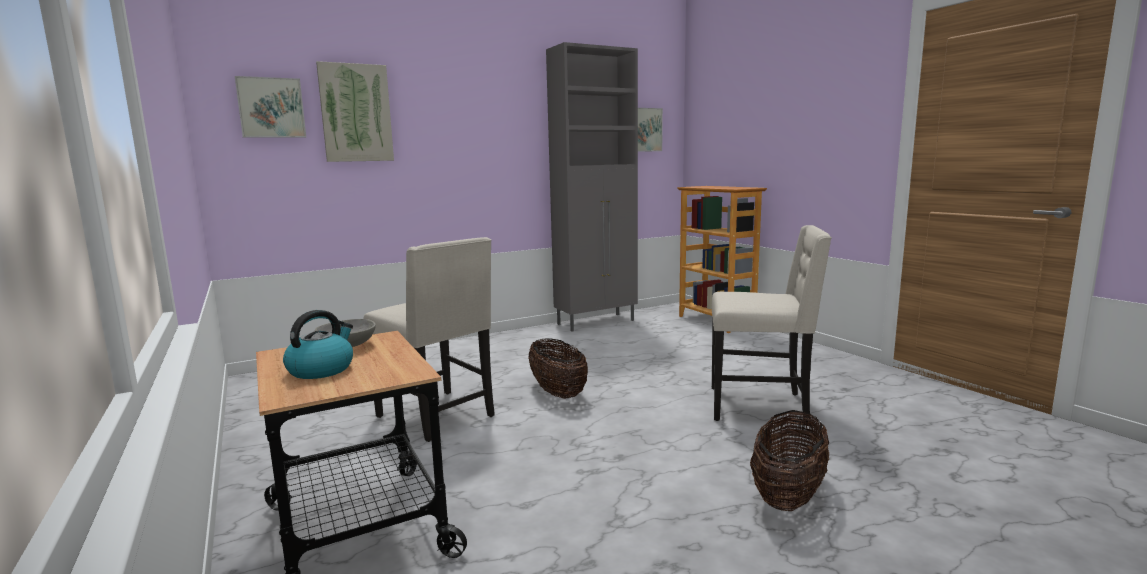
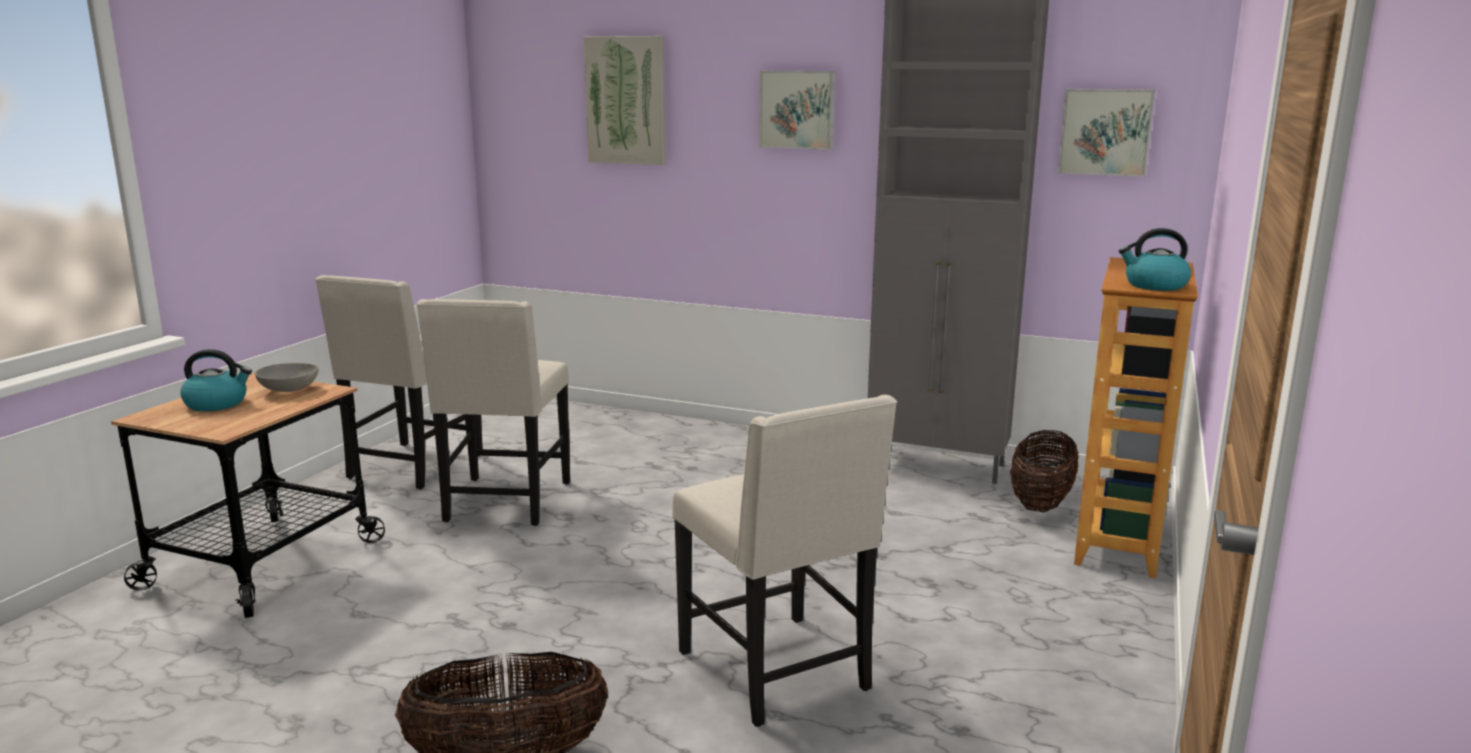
camera: 50 degrees right, 5 degrees up
(271, 108) = (541, 94): picture -> picture (798, 109)
(304, 431) = (412, 467): none -> beige chair
(558, 392) = (644, 532): basket -> basket (1041, 503)
(741, 188) = (1154, 286): none -> kettle

